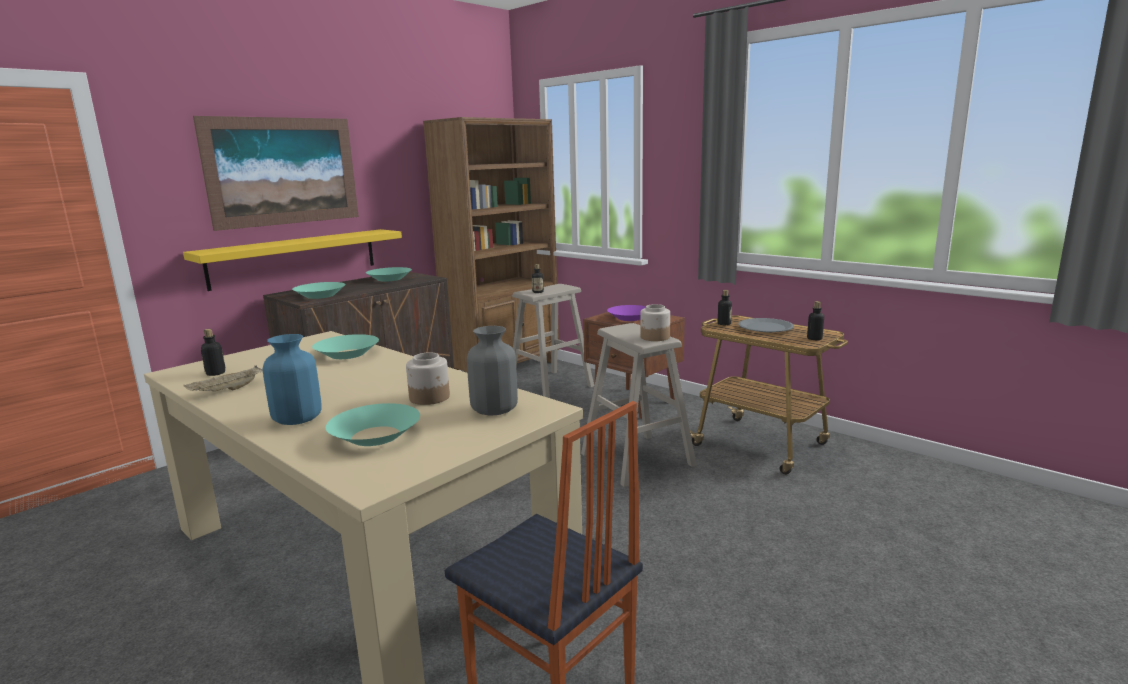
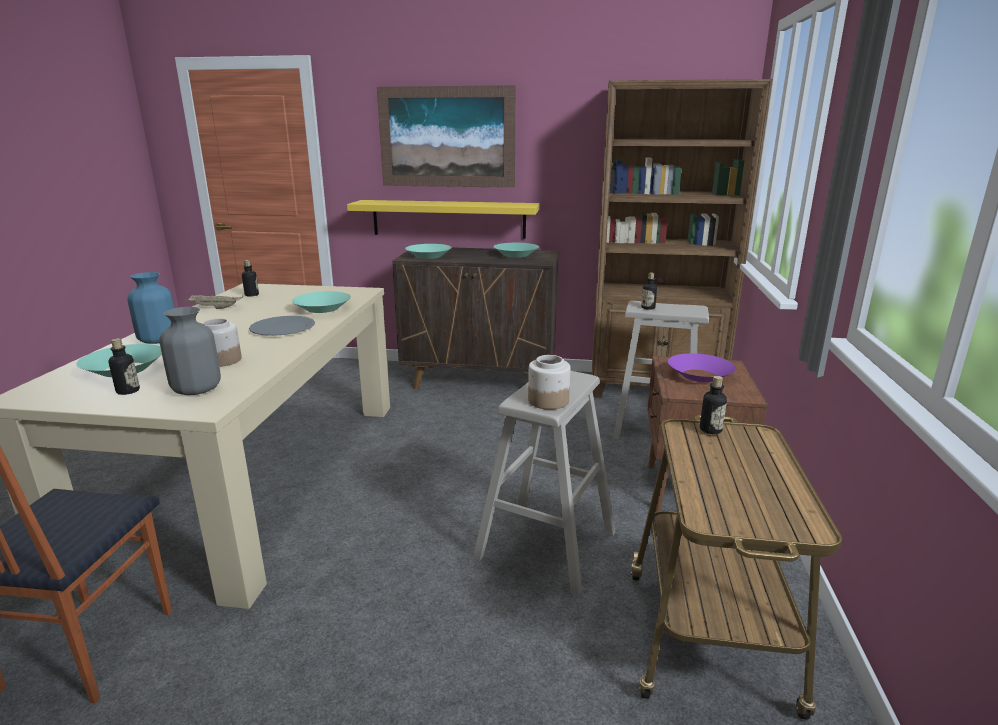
camera: 55 degrees right, 5 degrees up
(765, 327) = (745, 463): grey plate -> grey plate (283, 328)
(814, 338) = (754, 519): bottle -> bottle (128, 391)

